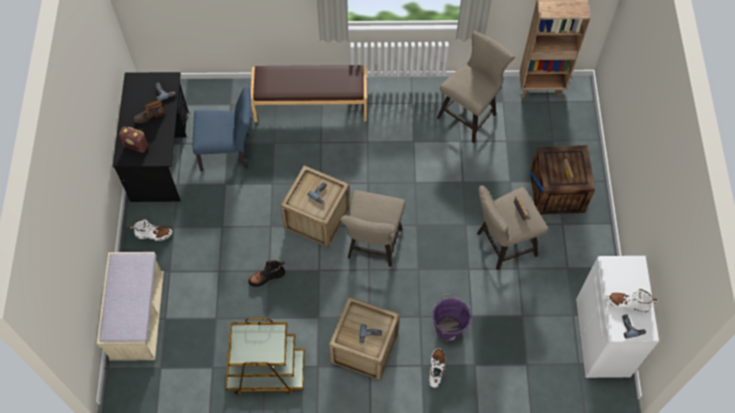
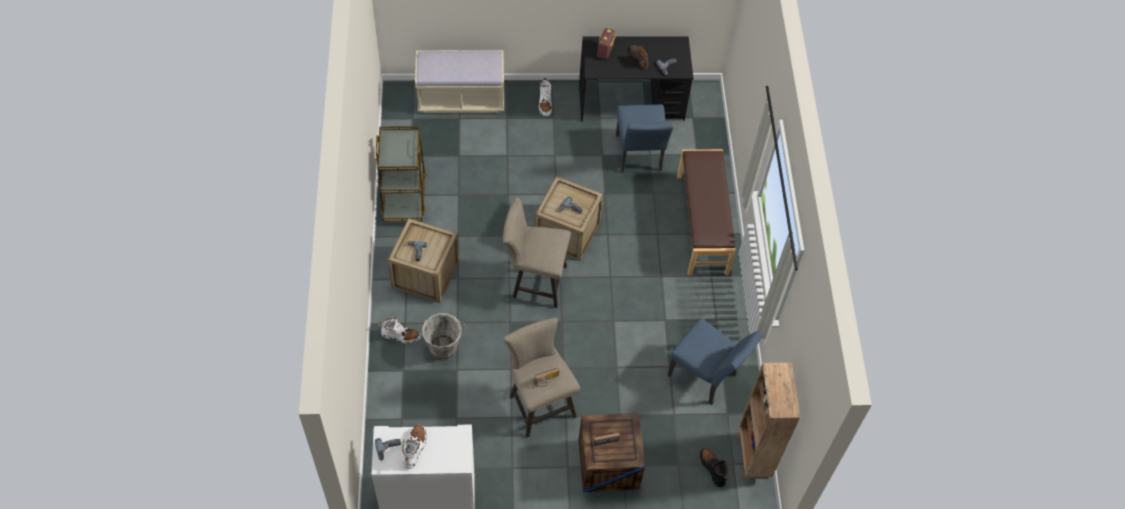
camera: 85 degrees right, 5 degrees down
(267, 277) = (500, 193): black boot -> black boot (712, 468)
(448, 327) = (444, 348): purple bucket -> grey bucket
(470, 114) = (706, 377): beige stool -> blue chair

